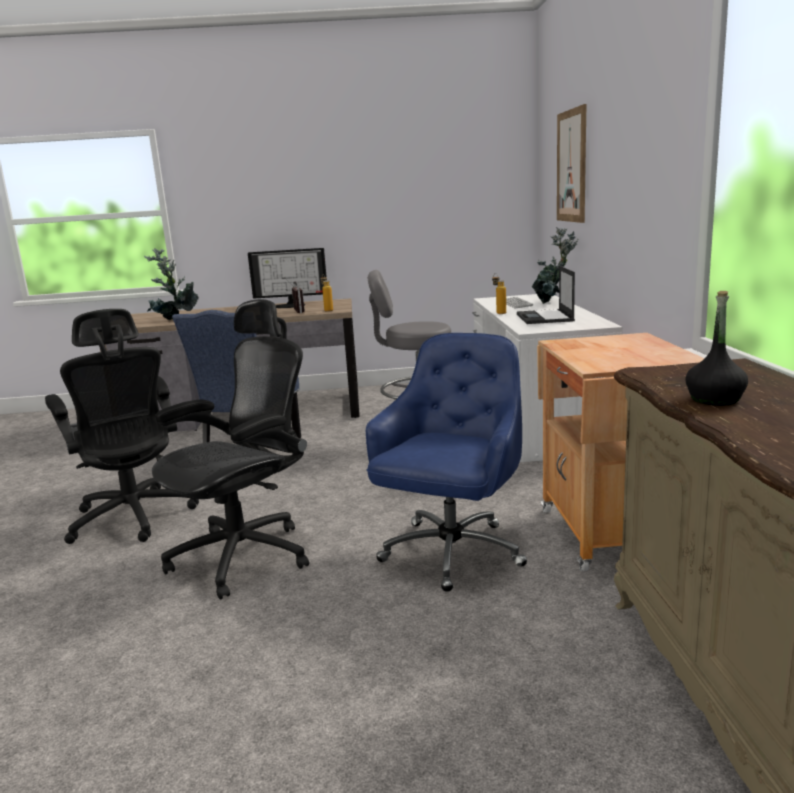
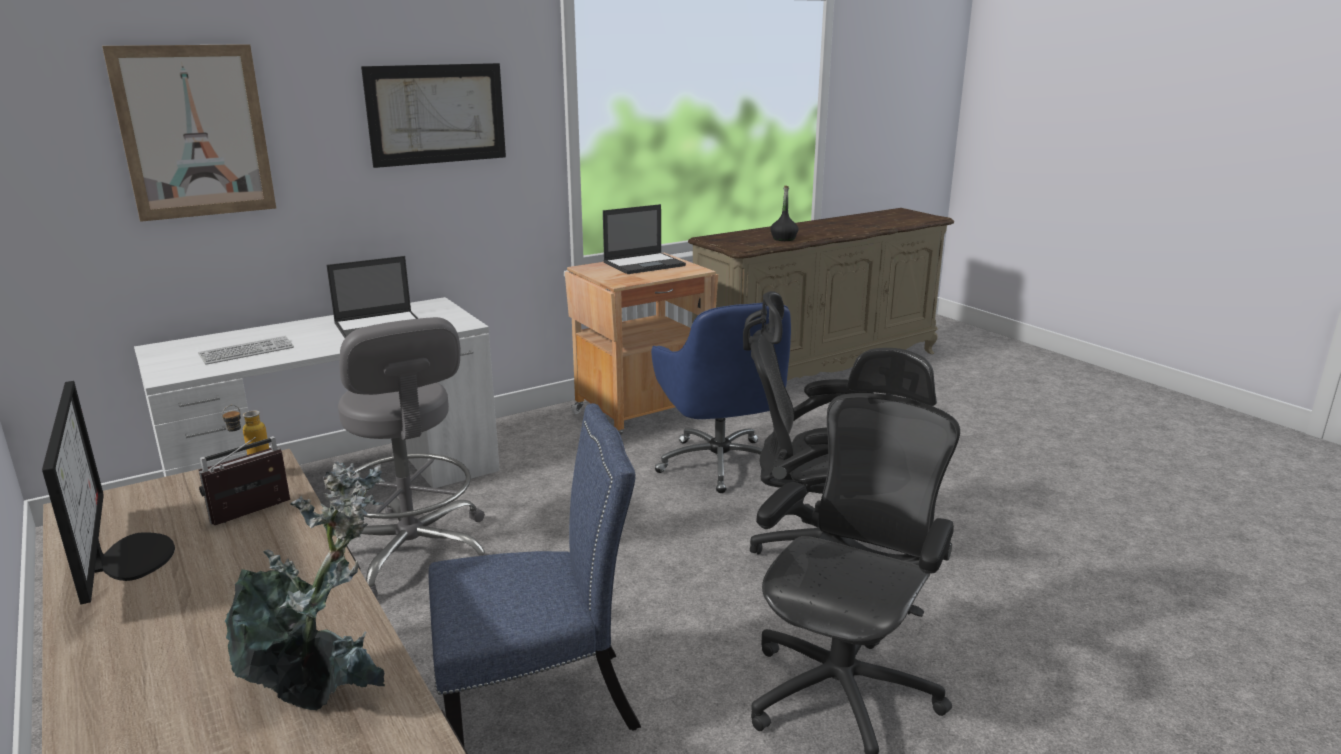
camera: 120 degrees left, 5 degrees up
(453, 552) = (718, 464): blue office chair -> blue office chair turned 105 degrees counterclockwise
(499, 313) = (330, 351): bottle -> none
(551, 303) = (254, 334): potted plant -> none
(637, 152) = (437, 114): none -> picture
(642, 352) = (645, 264): none -> laptop

